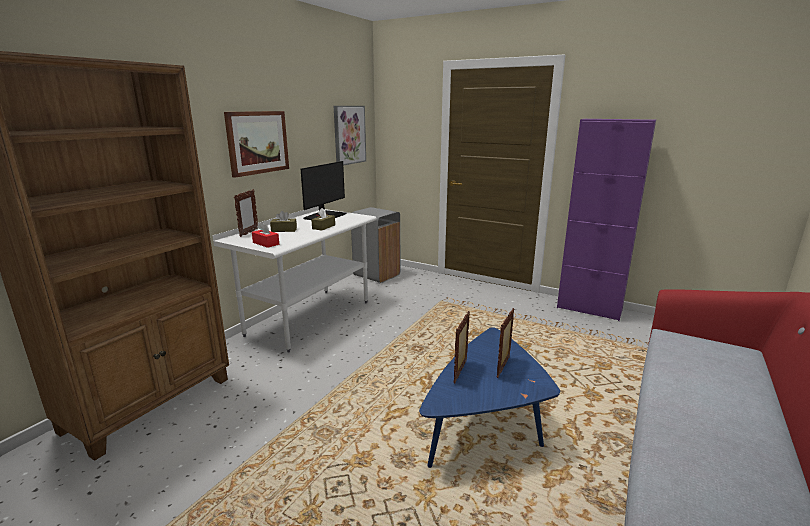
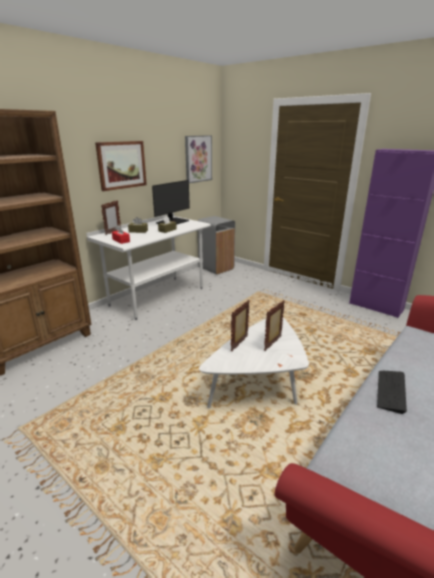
camera: 10 degrees right, 5 degrees up
(486, 426) = (259, 385): blue coffee table -> white coffee table
(682, 414) = (391, 391): none -> keyboard

